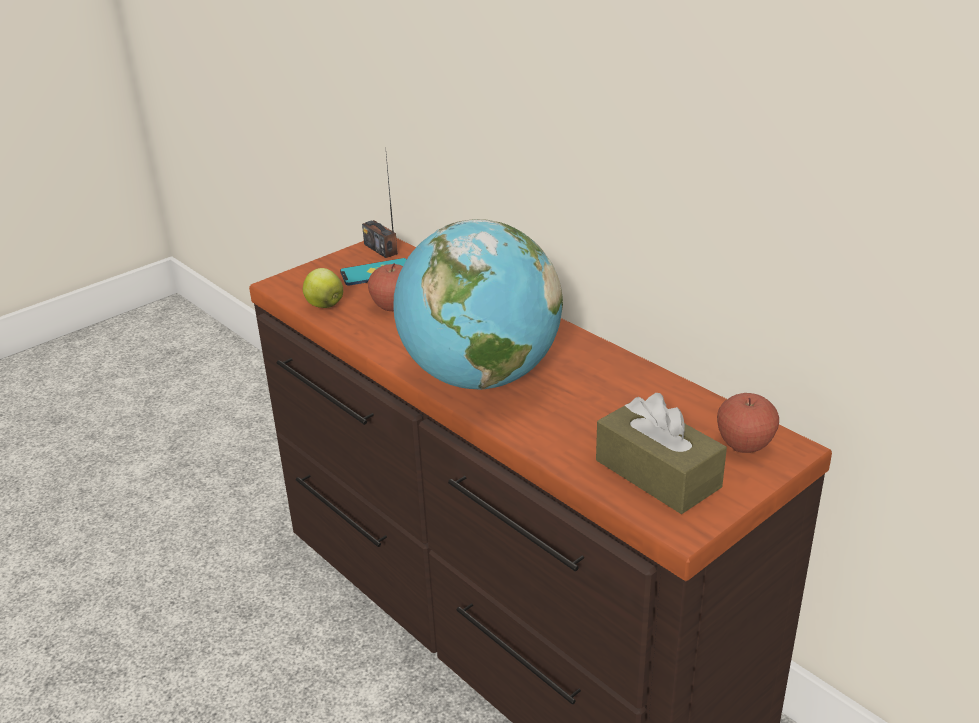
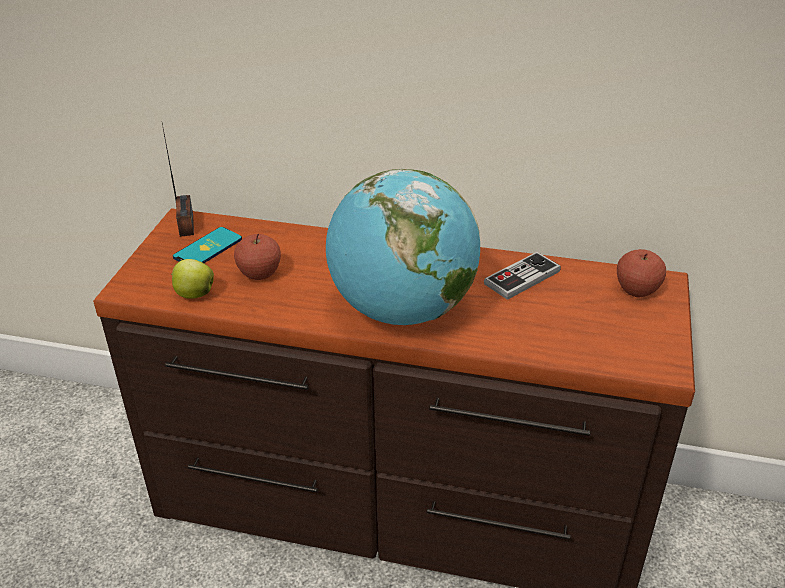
camera: 35 degrees left, 5 degrees up
(381, 249) = (186, 225): radio -> radio turned 120 degrees counterclockwise
(631, 390) = (522, 278): none -> game controller
(657, 474) = (609, 335): brown tissue box -> none

